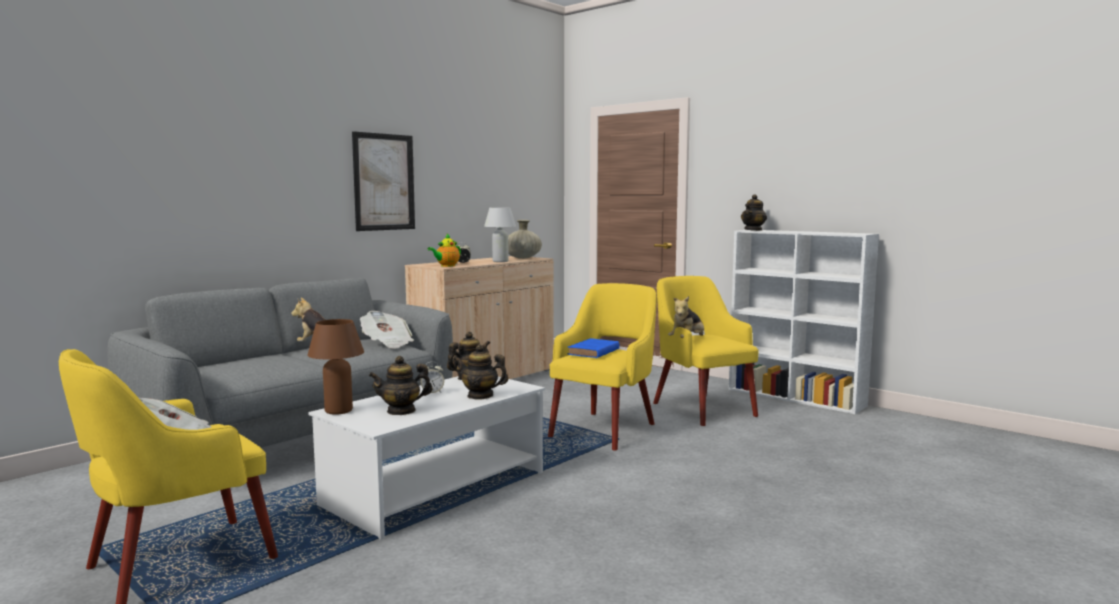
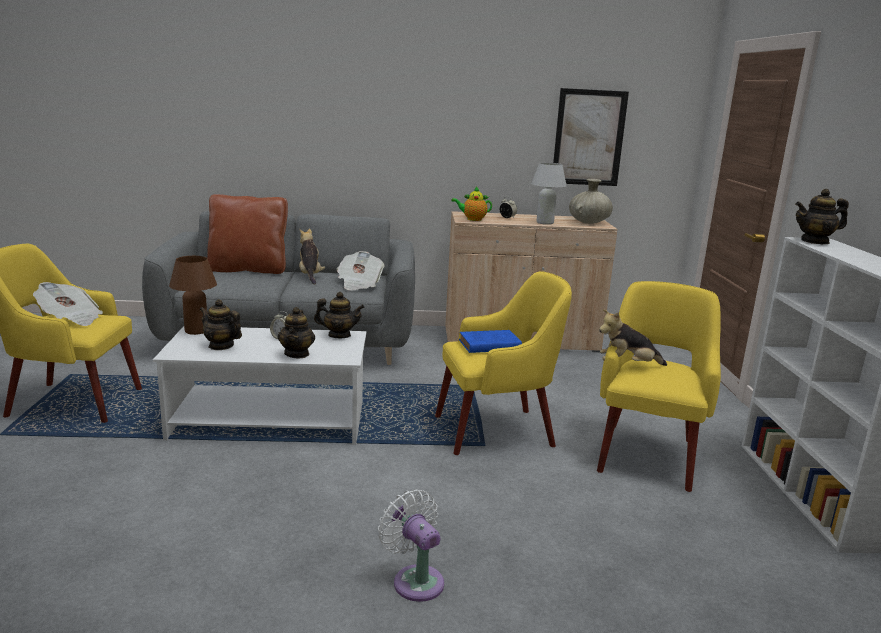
camera: 45 degrees right, 10 degrees up
(238, 359) = (248, 270): none -> brown pillow
(384, 182) = (439, 127): picture -> picture (589, 138)
(480, 396) = (297, 354): teapot -> teapot turned 150 degrees counterclockwise
(757, 511) = (415, 580): none -> white fan

